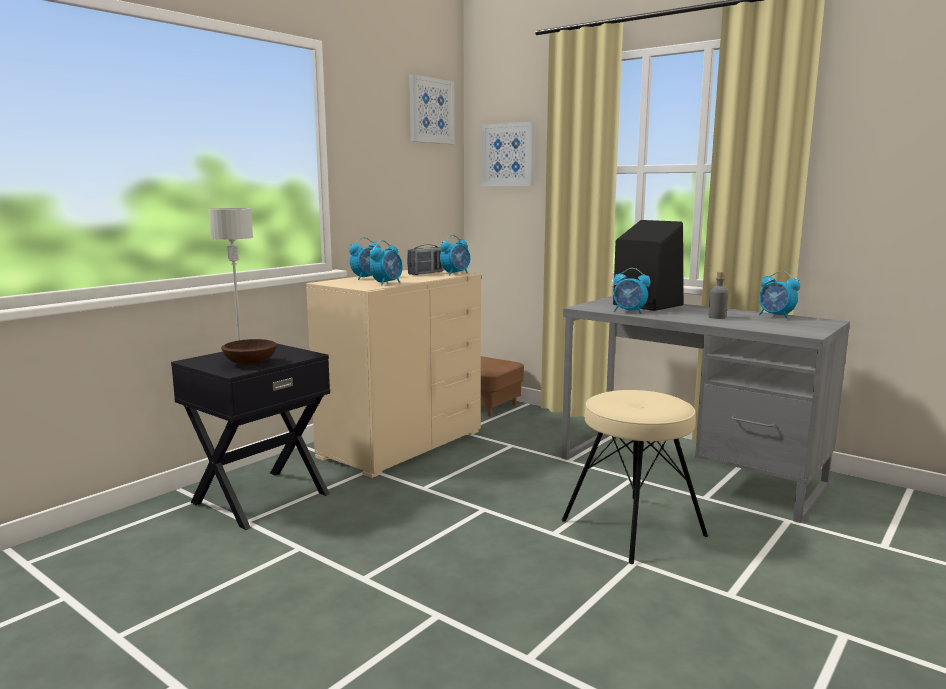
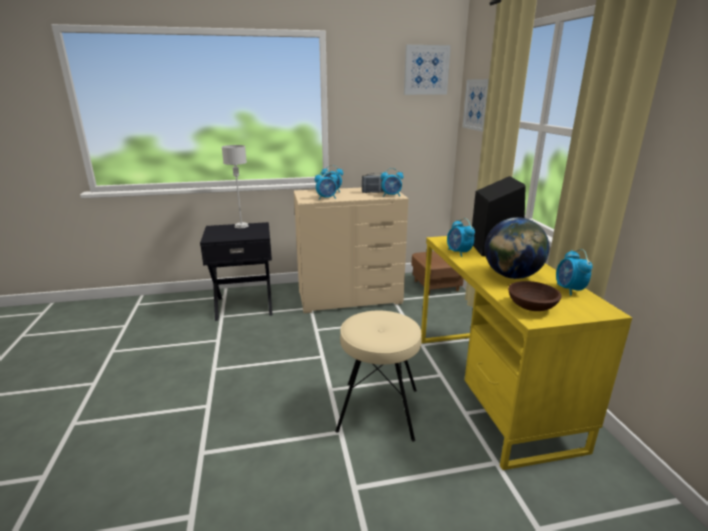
camera: 40 degrees right, 10 degrees up
(249, 363) = (226, 235): brown bowl -> brown bowl (530, 307)
(689, 471) = (490, 387): grey desk -> yellow desk
(717, 317) = (511, 276): grey bottle -> globe

